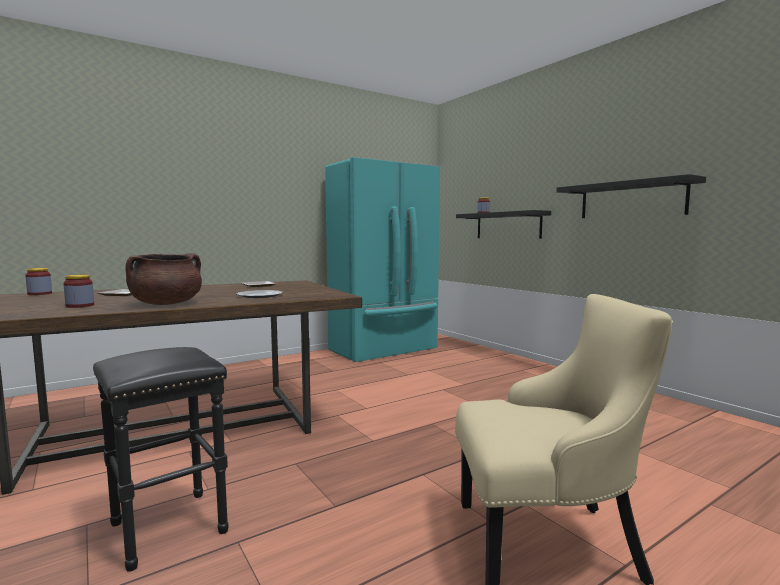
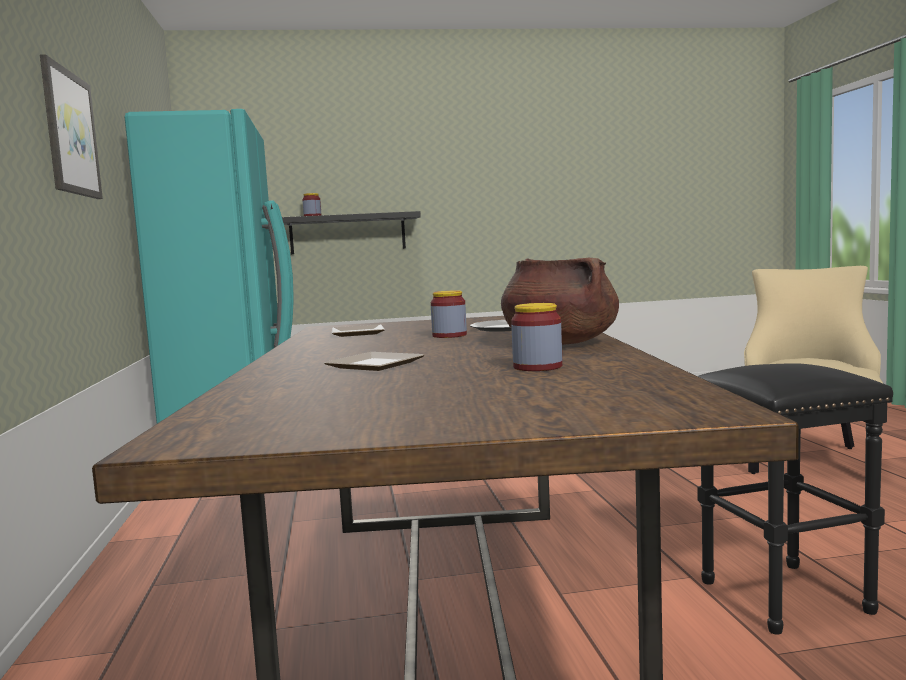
camera: 65 degrees left, 0 degrees up
(39, 294) = (231, 408): jar -> jar (449, 335)
(259, 183) = (69, 133): none -> picture
(631, 200) = (513, 202): black shelf -> none

